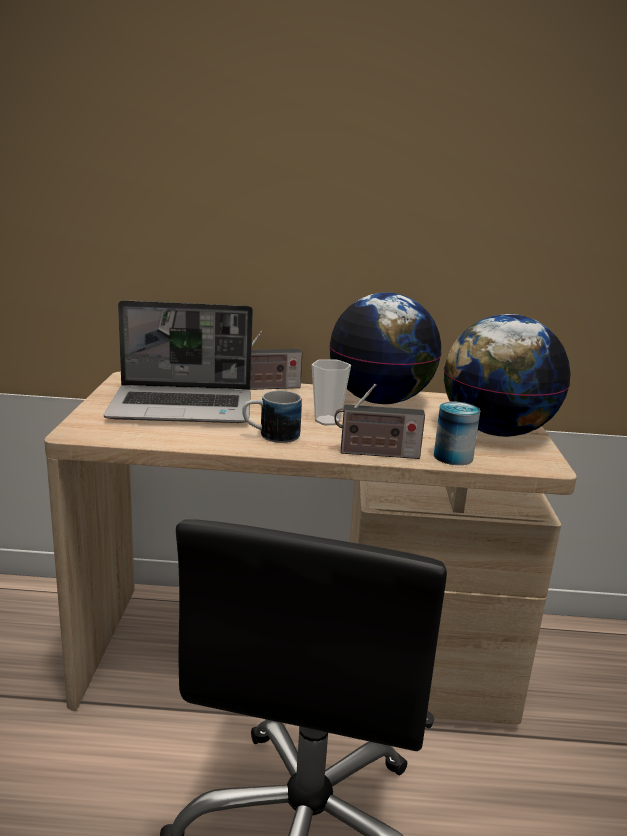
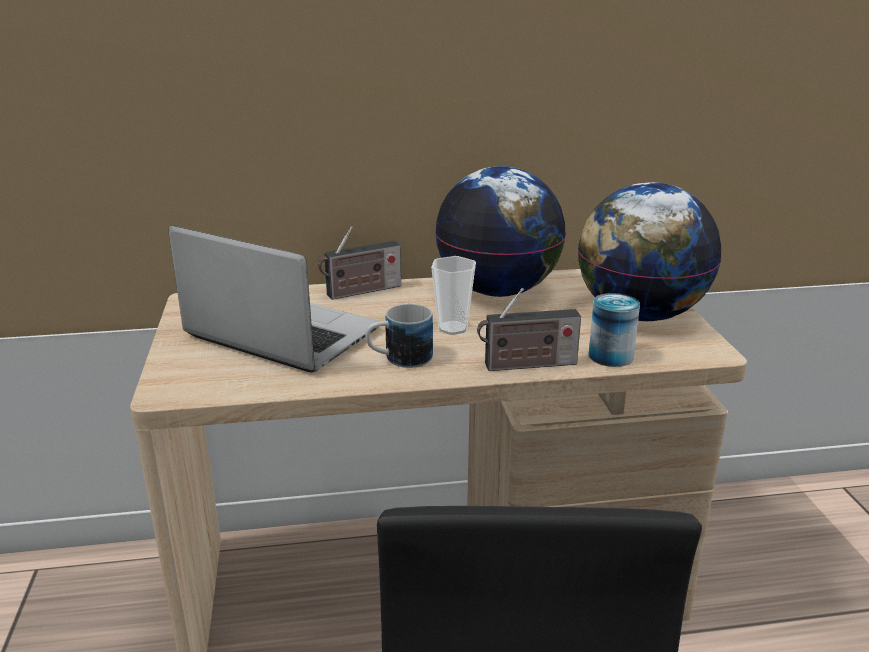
camera: 10 degrees left, 5 degrees up
(184, 407) = (279, 334): laptop -> laptop turned 135 degrees counterclockwise

